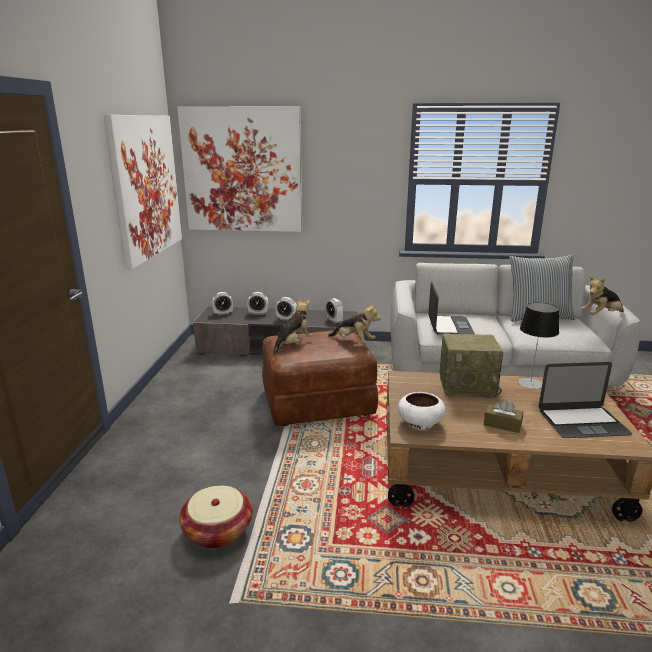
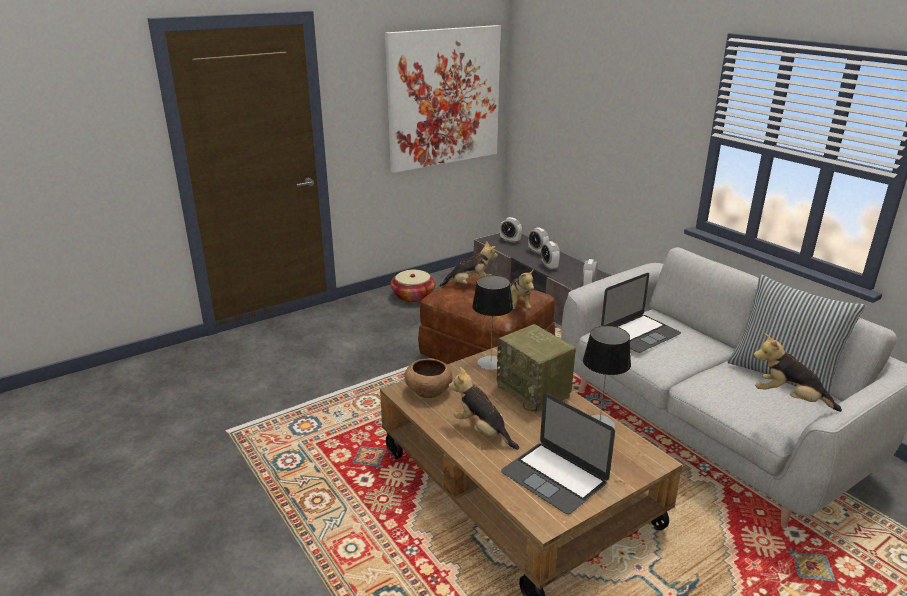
camera: 50 degrees right, 5 degrees up
(218, 531) = (281, 393): basket -> basket (413, 296)
(242, 170) = (556, 91): picture -> none
(409, 385) = (491, 363): none -> table lamp
(419, 423) = (428, 390): white bowl -> brown bowl
(502, 424) = (482, 431): brown tissue box -> plush toy

